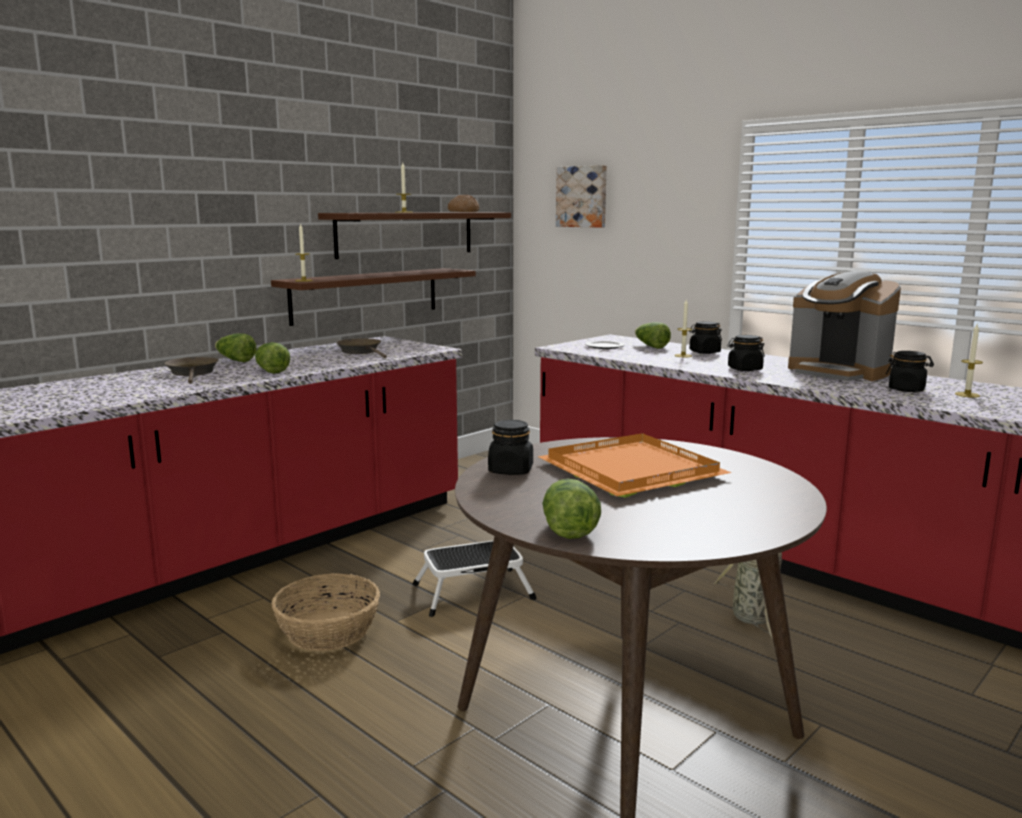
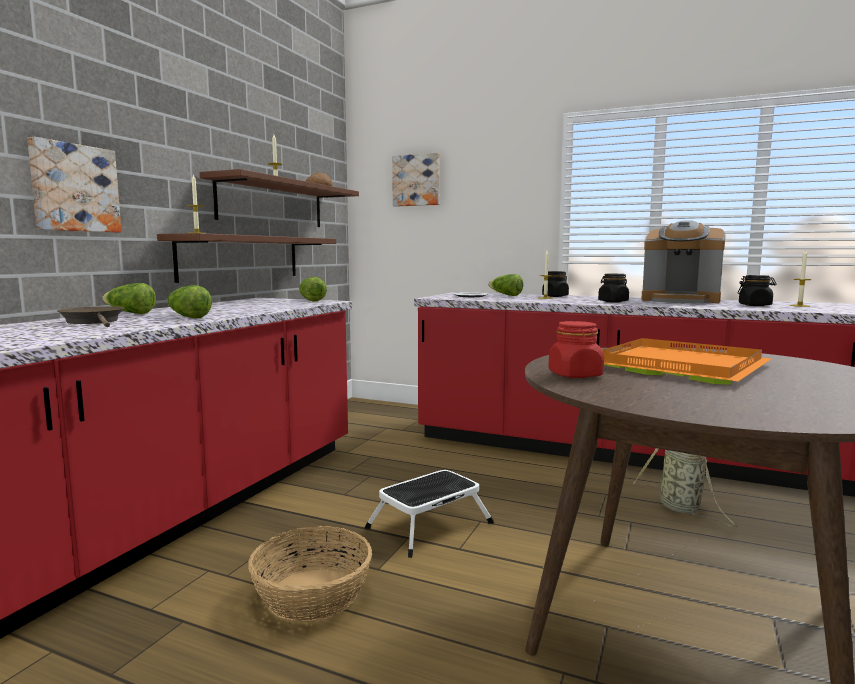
camera: 20 degrees left, 5 degrees down
(190, 247) = (74, 188): none -> picture
(361, 352) = (259, 305): brown frying pan -> none
(511, 470) = (575, 375): black jar -> red jar
(568, 528) = (755, 412): lettuce -> lettuce (311, 300)

